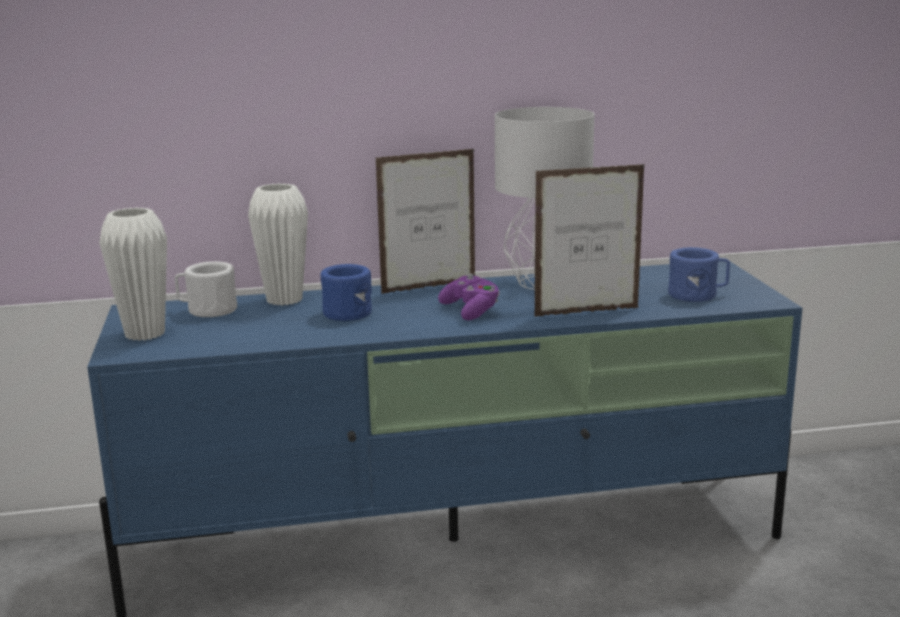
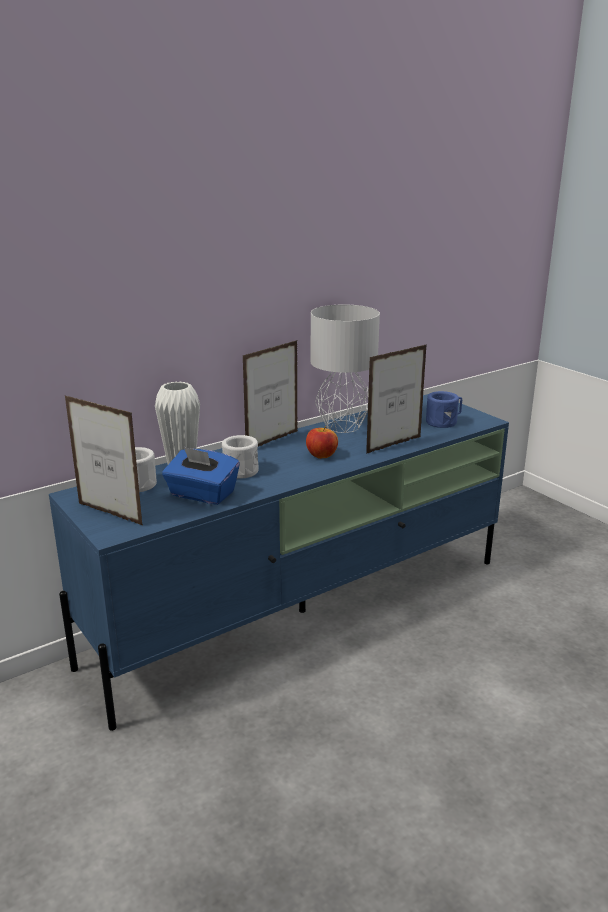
camera: 25 degrees left, 5 degrees up
(145, 334) = (110, 514): white vase -> picture frame
(270, 330) = (202, 494): none -> blue tissue box
(351, 311) = (242, 469): blue mug -> white mug
(471, 311) = (321, 456): purple game controller -> apple

